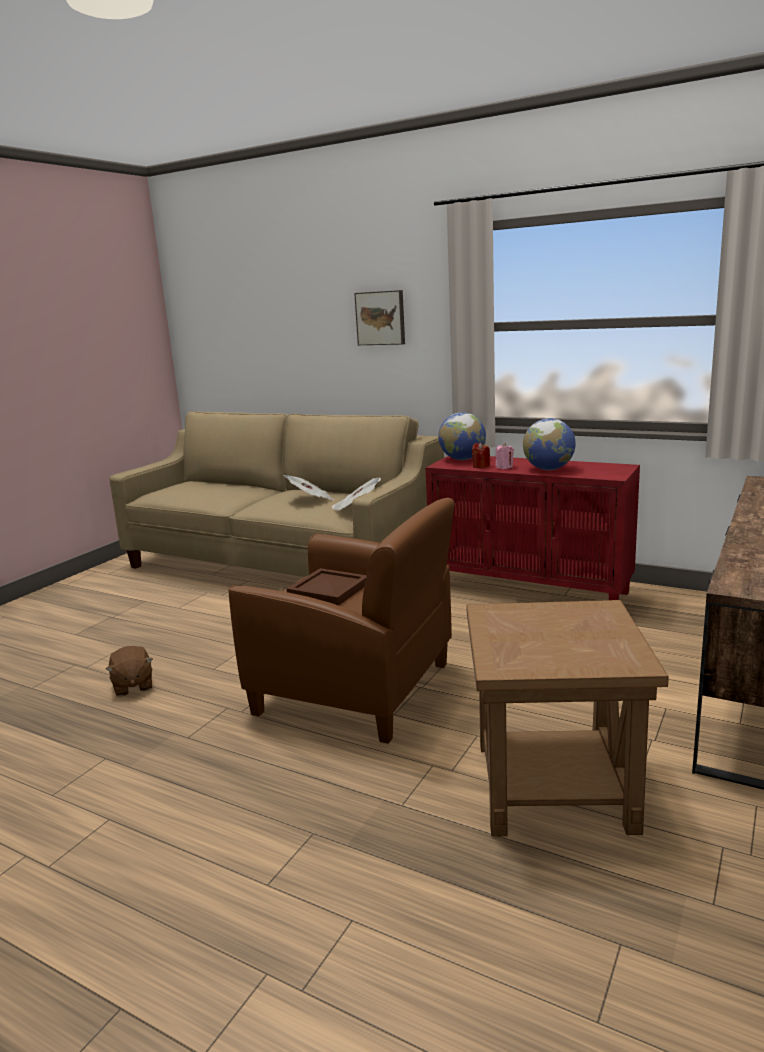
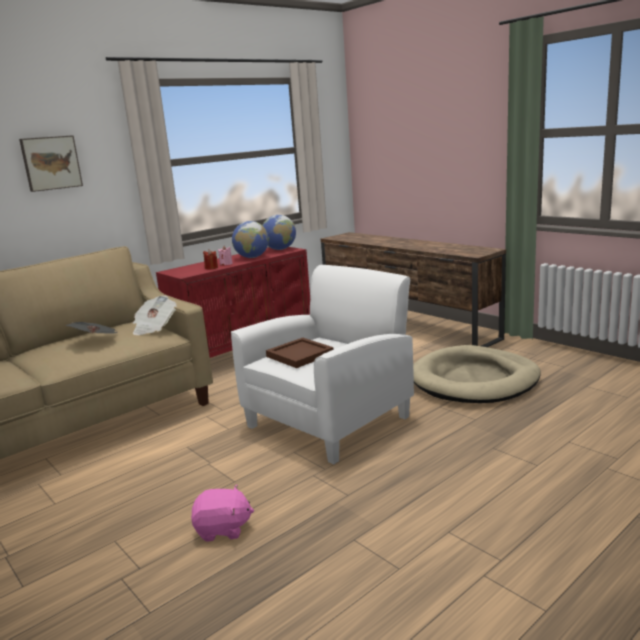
camera: 70 degrees left, 0 degrees up
(132, 686) = (223, 529): brown plush toy -> pink plush toy
(356, 689) = (330, 421): brown armchair -> white armchair
(462, 459) = (181, 270): globe -> globe (280, 249)
(555, 786) = (474, 380): brown side table -> beige dog bed

